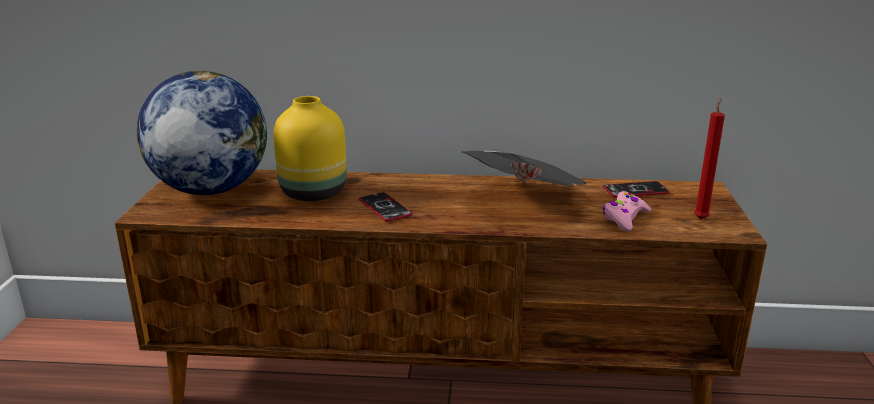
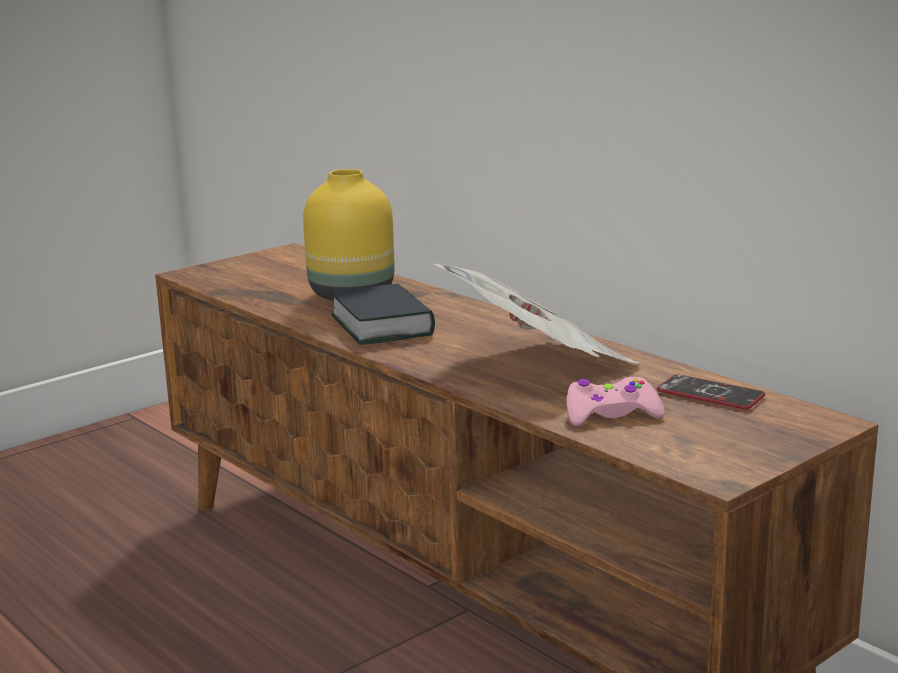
camera: 45 degrees right, 5 degrees down
(210, 190) = (275, 268): globe -> none
(385, 208) = (382, 325): phone -> book
(701, 218) = (713, 447): red candle -> none

